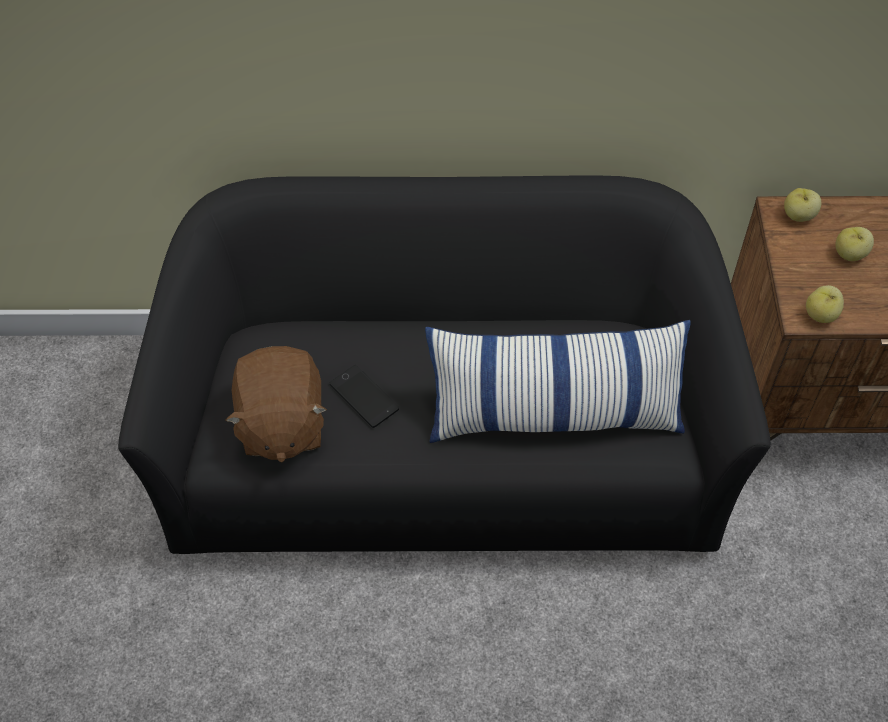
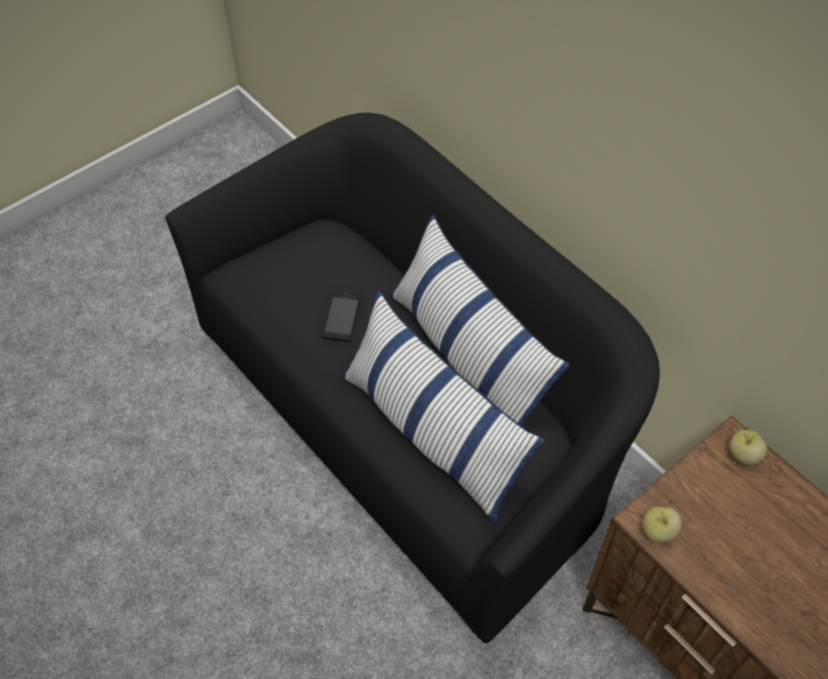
camera: 50 degrees right, 0 degrees up
(280, 424) = (280, 289): brown plush toy -> none
(500, 333) = (468, 354): none -> pillow
(849, 255) = (743, 516): apple -> none

